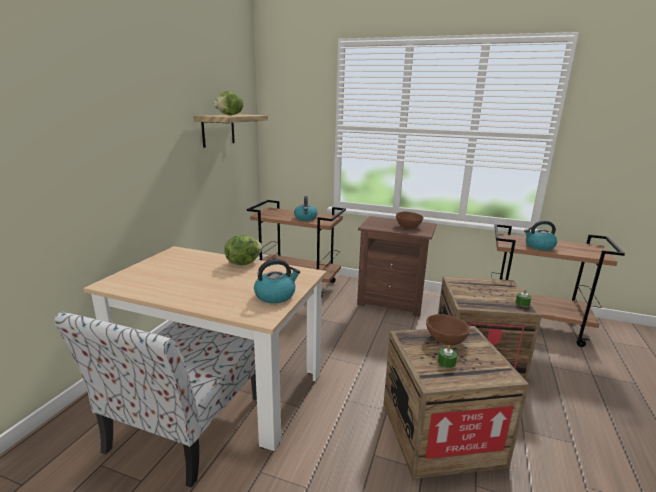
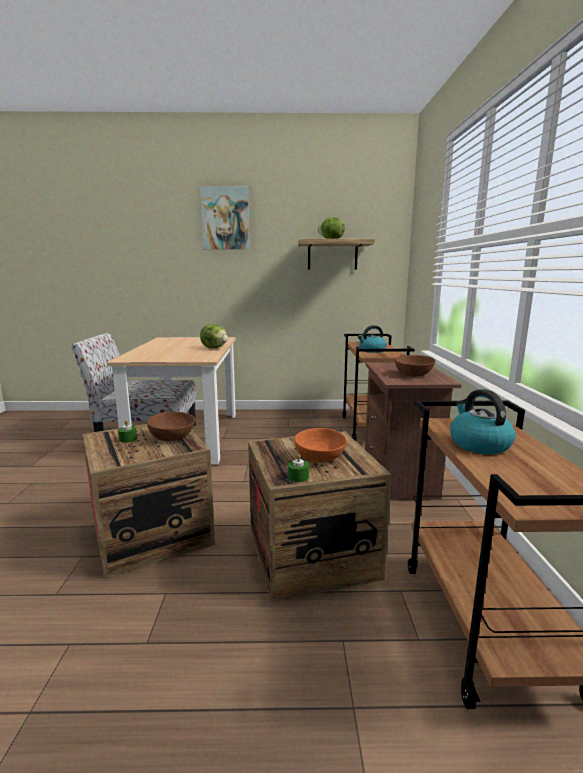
camera: 70 degrees right, 5 degrees down
(122, 85) = (225, 218): none -> picture
(276, 295) = (158, 357): kettle -> none
(491, 292) = (319, 458): none -> orange bowl

